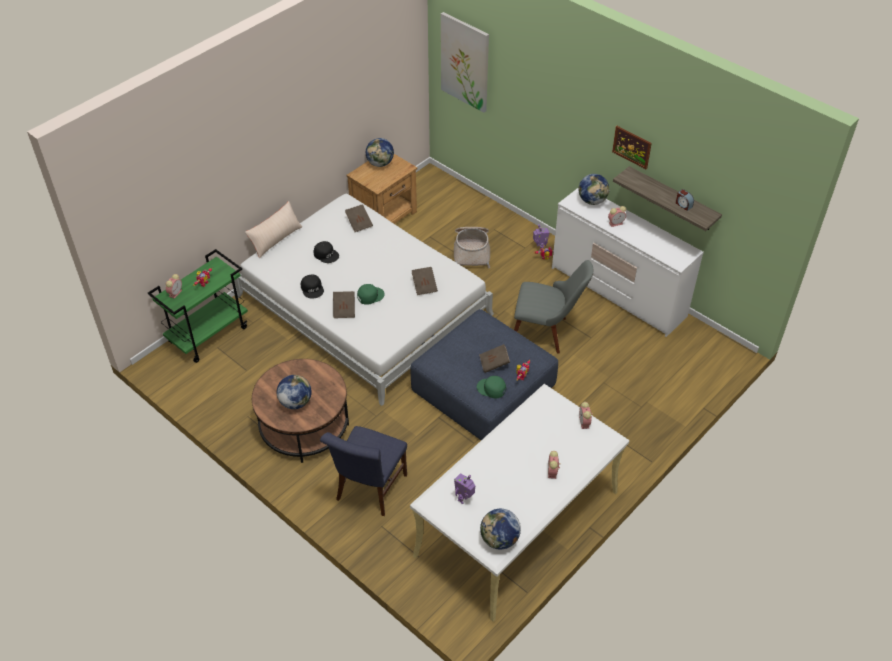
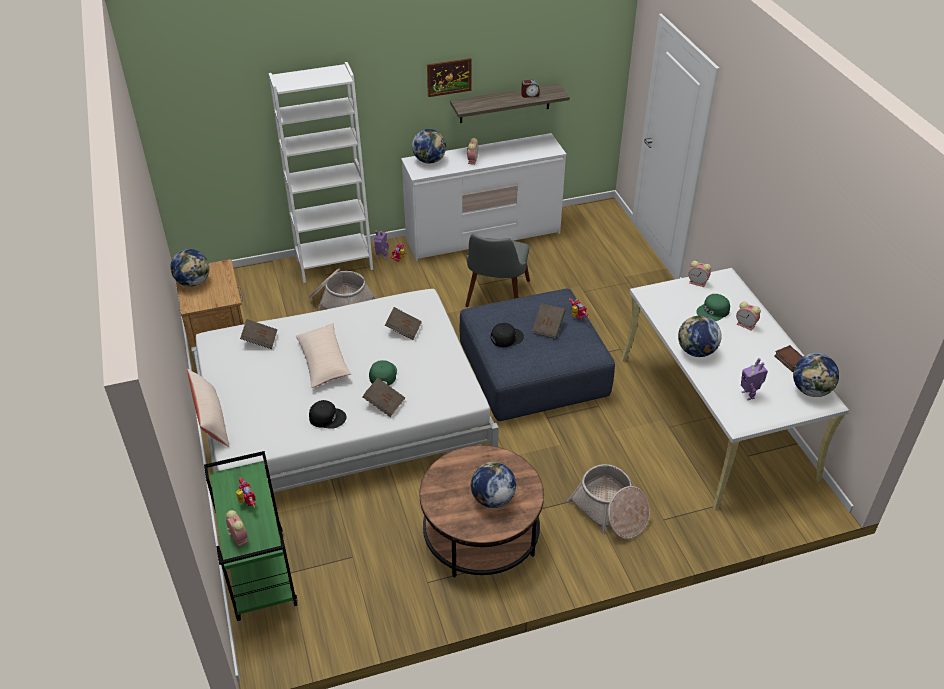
camera: 60 degrees left, 5 degrees down
(326, 254) = (283, 385): black cap -> black cap (506, 337)
(362, 262) = (323, 361): none -> beige pillow
(369, 490) = (610, 511): blue chair -> basket
(465, 62) = (204, 114): picture -> none
(491, 389) = (579, 342): green cap -> green cap (713, 311)
(493, 449) = (696, 351): none -> globe
(510, 227) = (334, 264): none -> white bookcase
(527, 514) = (789, 361): none -> book
(546, 332) = (495, 299): grey chair -> grey chair turned 150 degrees clockwise

